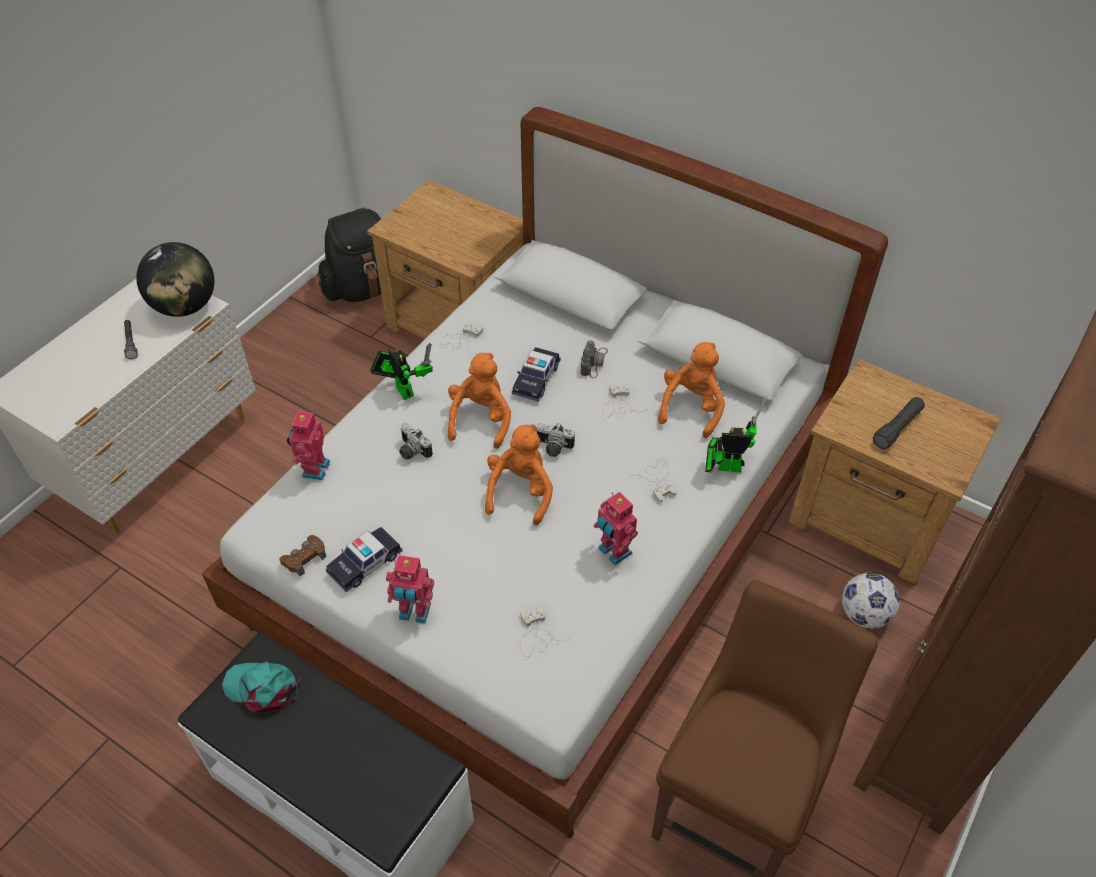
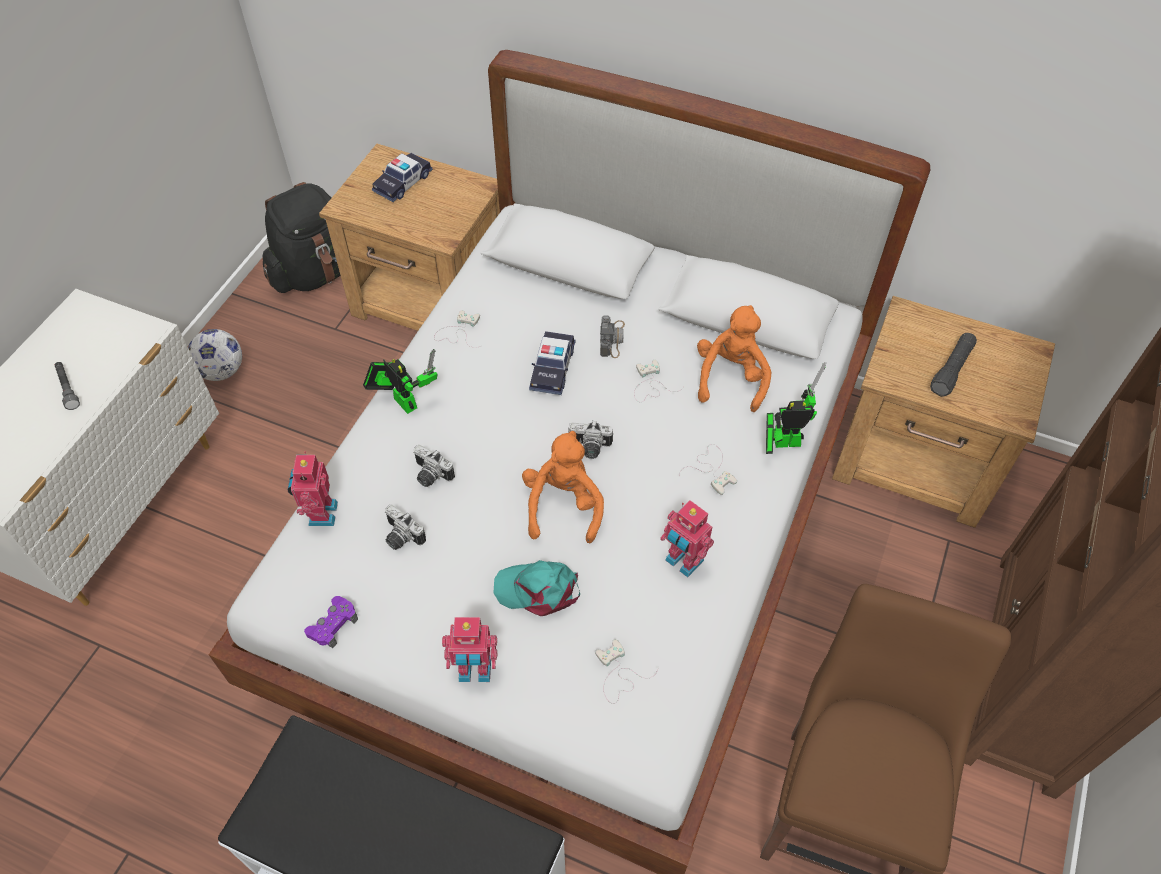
camera: 10 degrees left, 5 degrees up
(185, 306) = (125, 335): globe -> none
(263, 688) = (311, 784): turquoise cap -> turquoise cap (538, 590)
(304, 558) = (333, 625): brown game controller -> purple game controller
(365, 563) = (405, 620): toy car -> toy car (403, 183)
(376, 497) = (400, 537): none -> camera
(481, 419) = (500, 425): orange plush toy -> none
(864, 615) = (930, 569): football -> football (221, 371)

